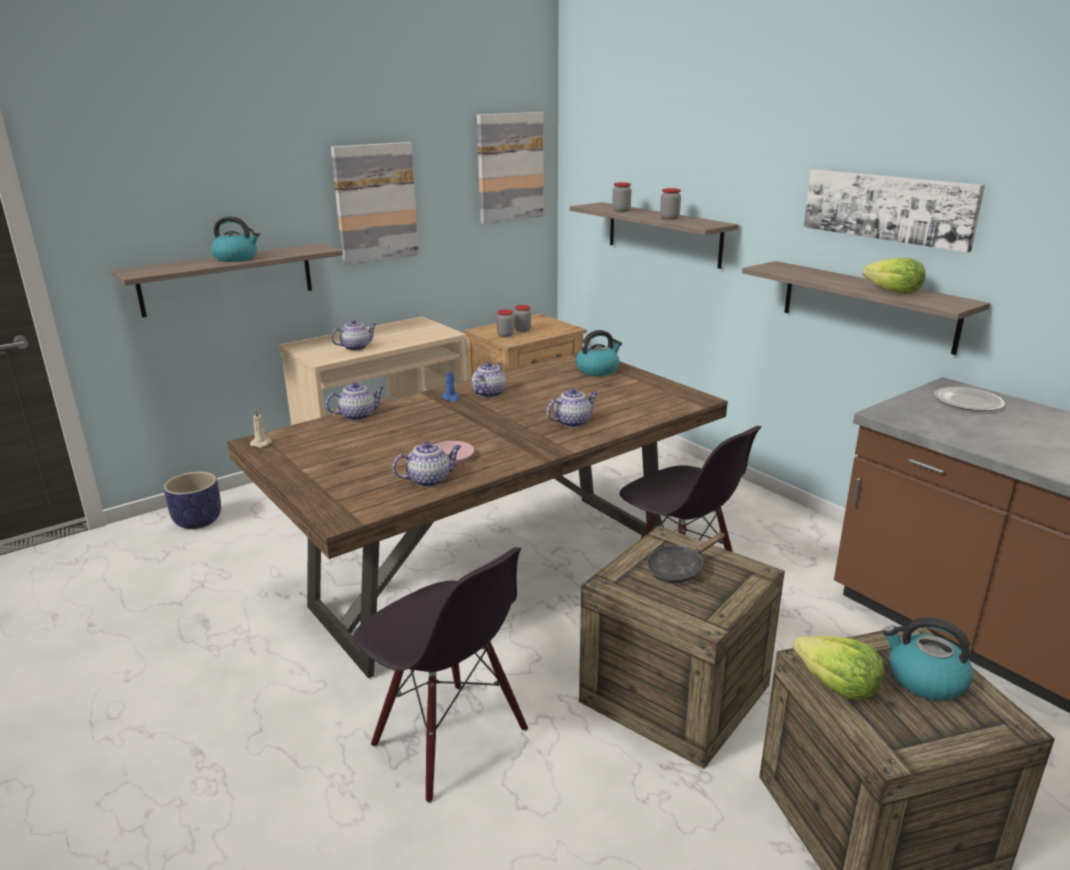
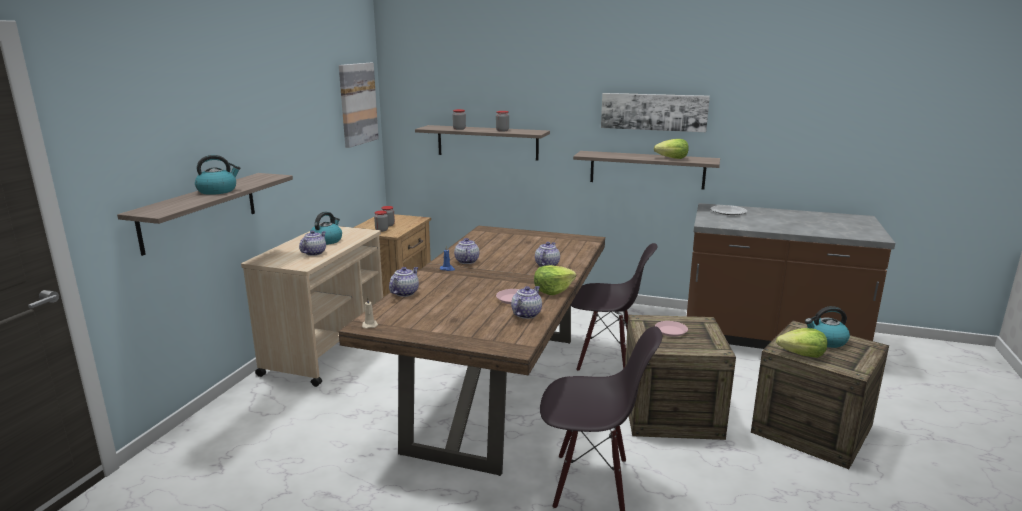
camera: 35 degrees left, 5 degrees down
(198, 521) = (213, 434): planter -> none
(375, 203) = (288, 136): picture -> none
(516, 459) = (553, 290): none -> lettuce
(597, 370) = (507, 235): kettle -> kettle (327, 240)
(679, 569) = (670, 331): black frying pan -> pink plate

